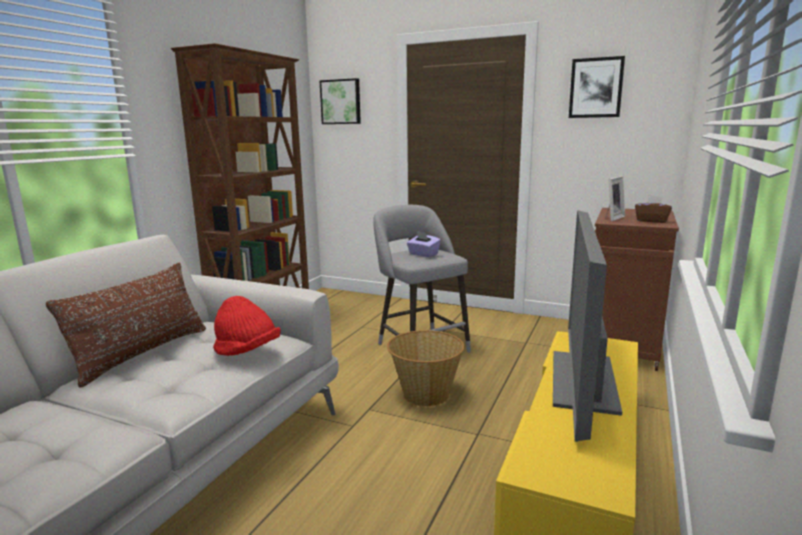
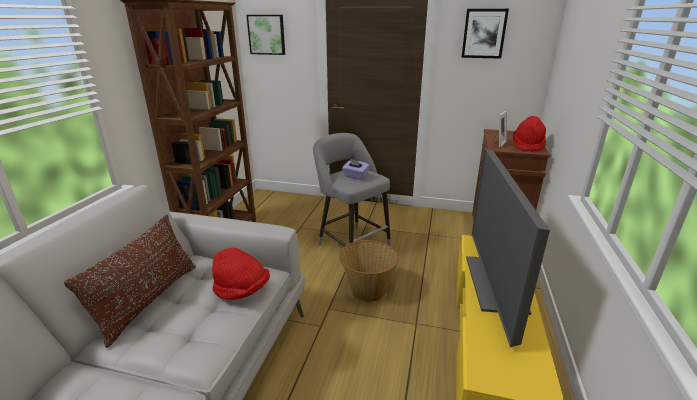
camera: 10 degrees left, 10 degrees up
(652, 221) = (527, 146): brown tissue box -> red hat

